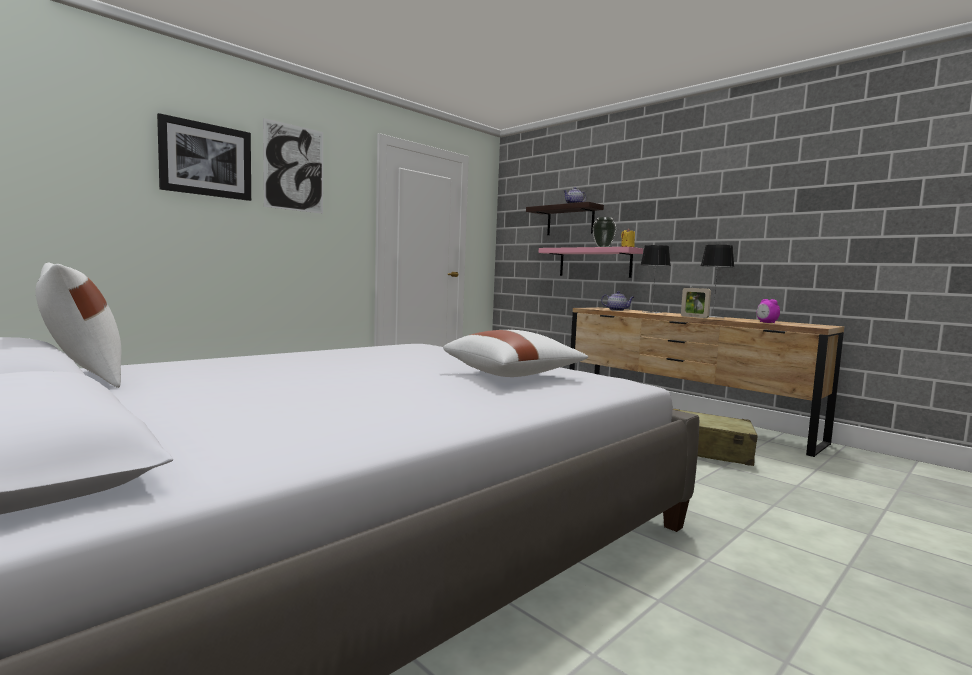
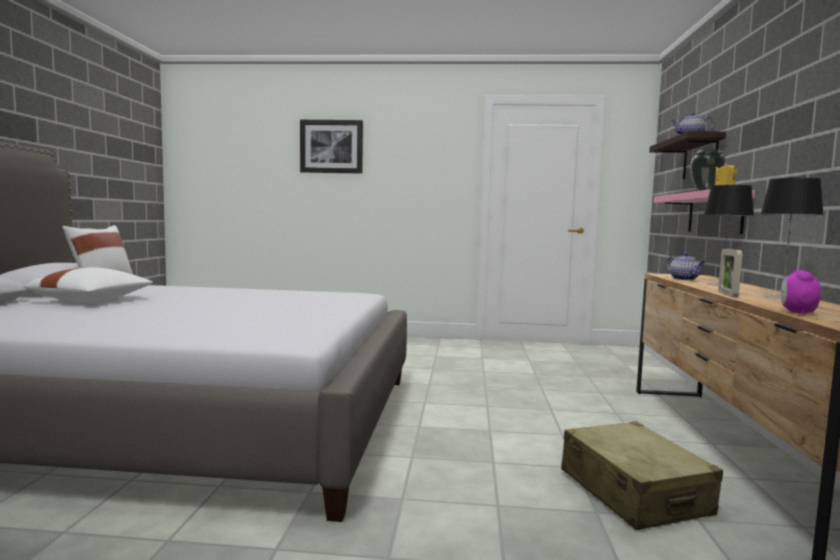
camera: 50 degrees right, 0 degrees up
(294, 168) = (399, 142): picture -> none
(513, 374) = (249, 318): white pillow -> white pillow (92, 301)

